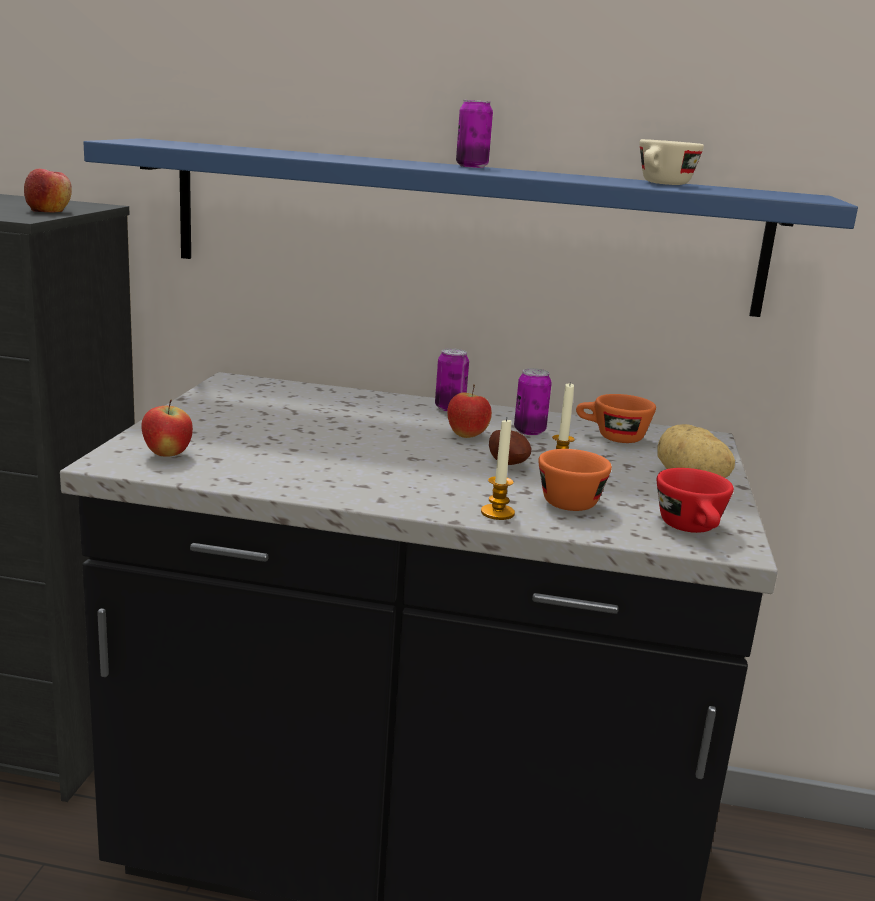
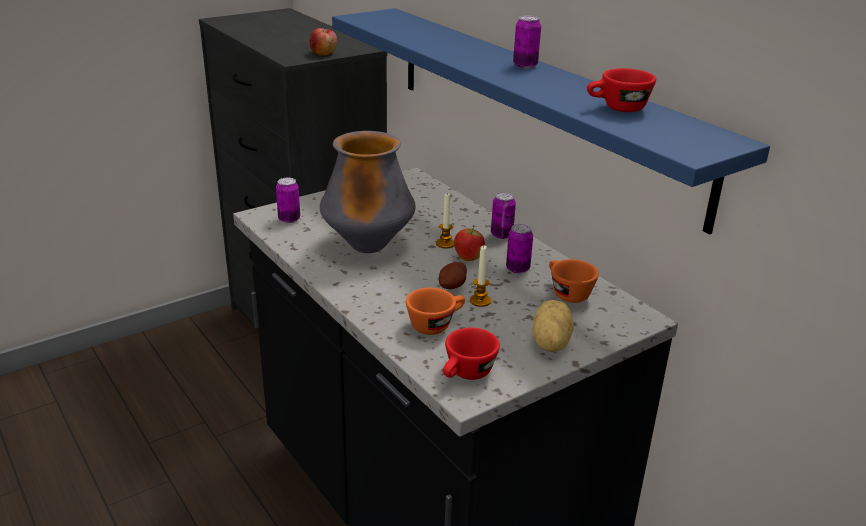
camera: 45 degrees right, 10 degrees up
(167, 455) = (289, 219): apple -> can
(336, 454) = (368, 246): none -> vase
(497, 513) = (377, 315): candle -> candle (445, 244)
(662, 184) = (617, 108): beige cup -> red cup

